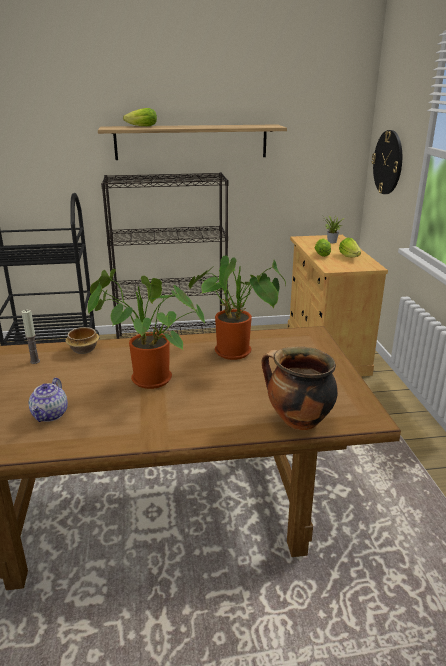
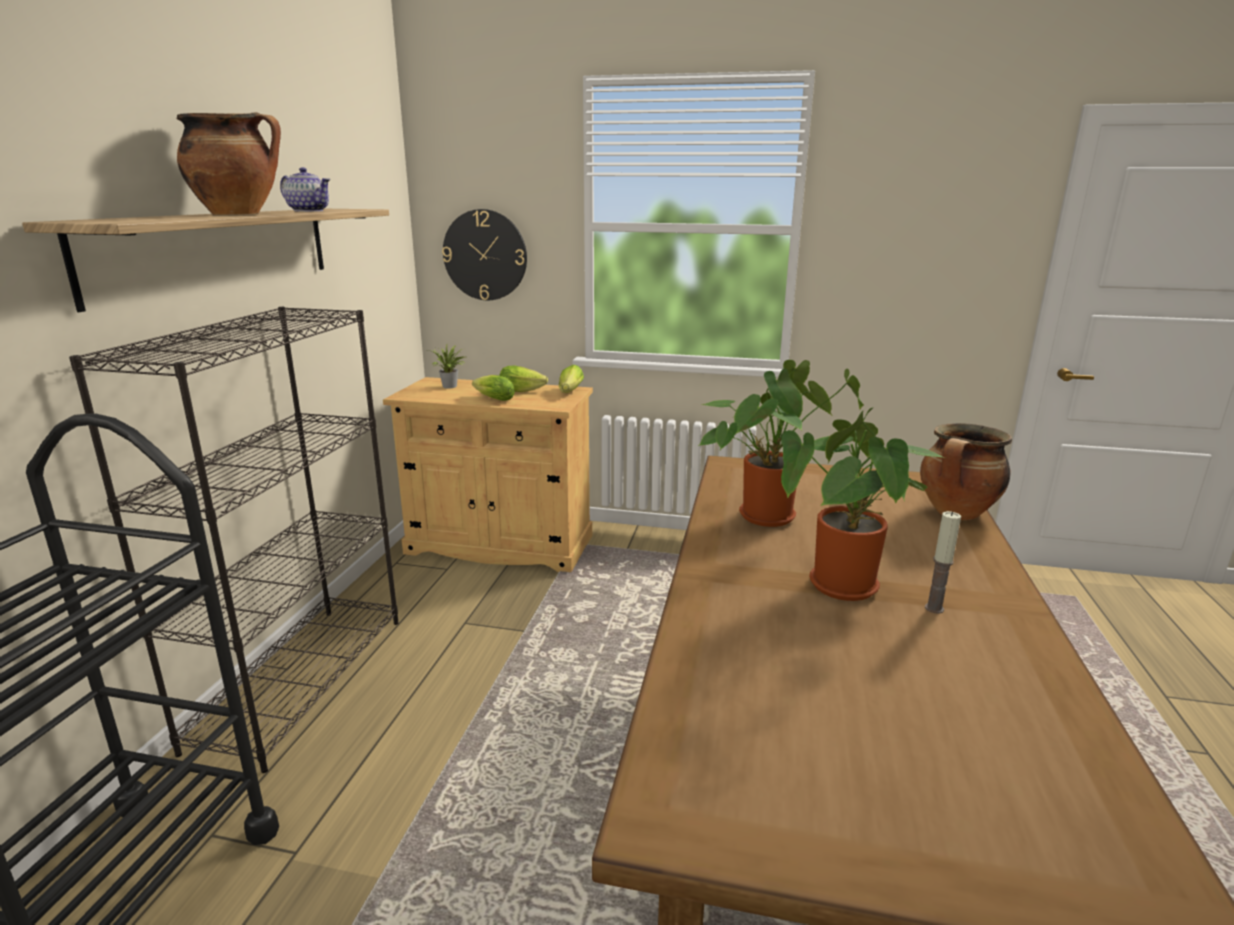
camera: 70 degrees left, 5 degrees down
(35, 361) = (737, 706): candle -> candle (934, 608)
(50, 415) = (965, 695): teapot -> teapot (309, 211)
(84, 349) = (703, 639): bowl -> none
(140, 126) = (143, 217): lettuce -> lettuce (569, 392)
(181, 127) = (239, 214): none -> cooking pot

